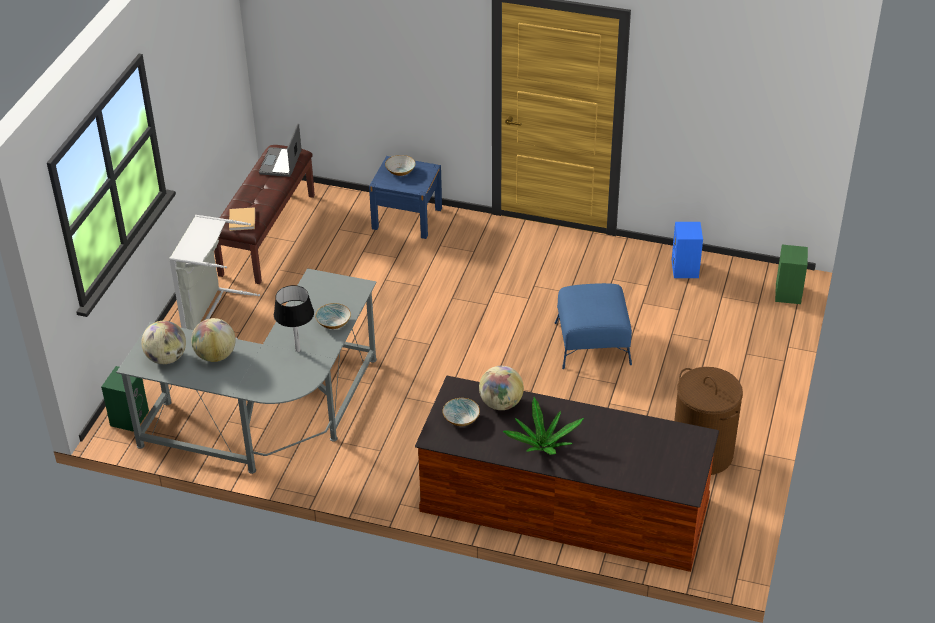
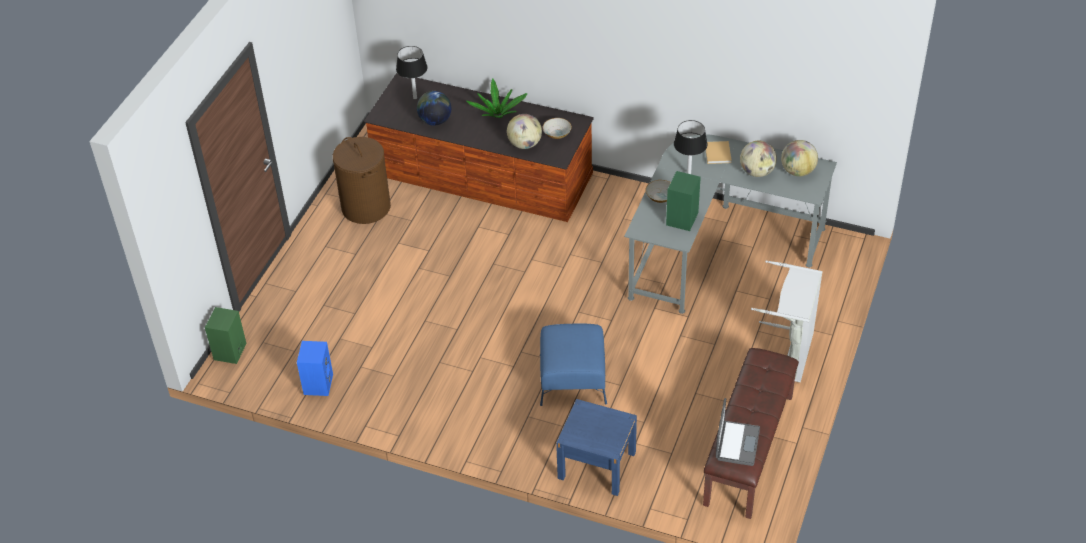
camera: 175 degrees left, 5 degrees up
(129, 417) = (838, 253): green speaker -> green speaker (682, 219)
(242, 221) = (766, 364): beige book -> beige book (717, 153)
(400, 171) = (602, 433): bowl -> none
(592, 344) = (430, 306): blue ottoman -> blue ottoman (573, 378)
(624, 432) = (435, 121): none -> globe
(660, 465) = (415, 98): none -> black table lamp

